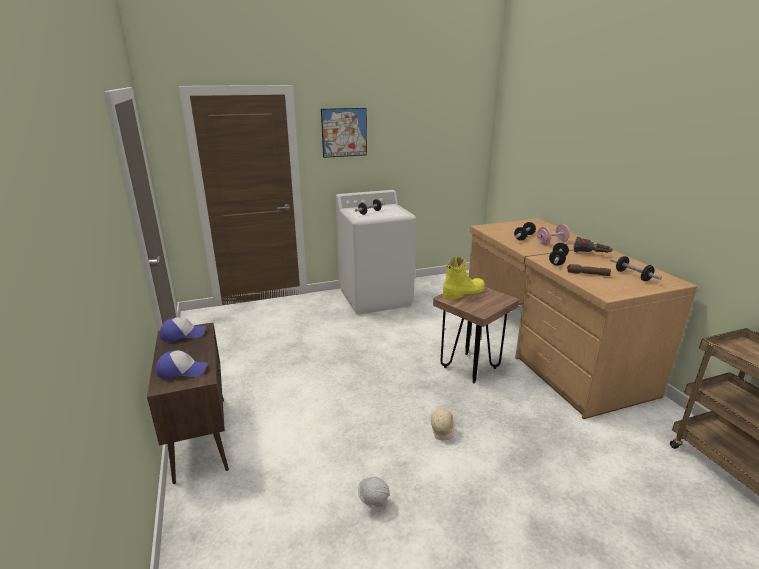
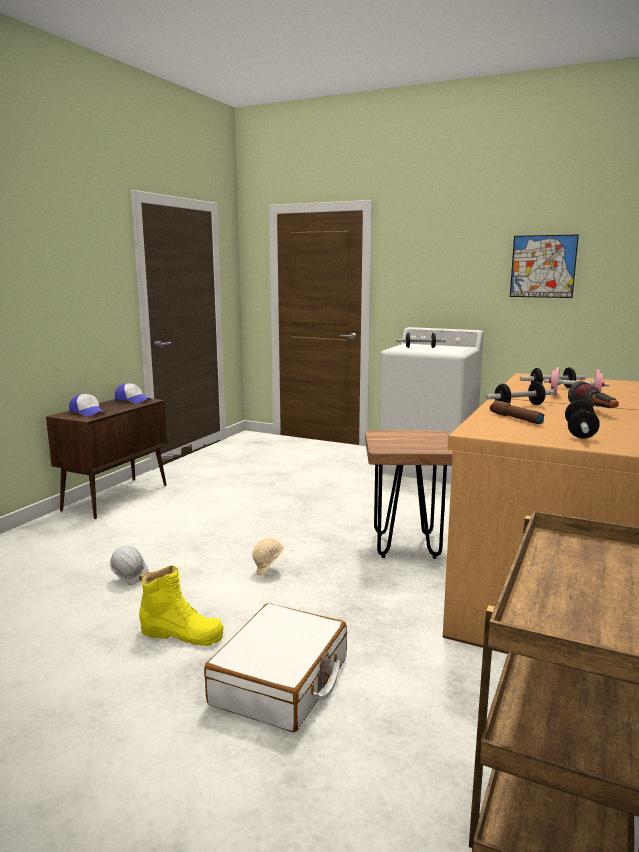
camera: 45 degrees right, 10 degrees down
(344, 132) = (426, 254): picture -> picture (543, 266)
(463, 293) = (407, 435): yellow boot -> yellow boot (182, 634)
(583, 503) = (281, 681): none -> white suitcase

